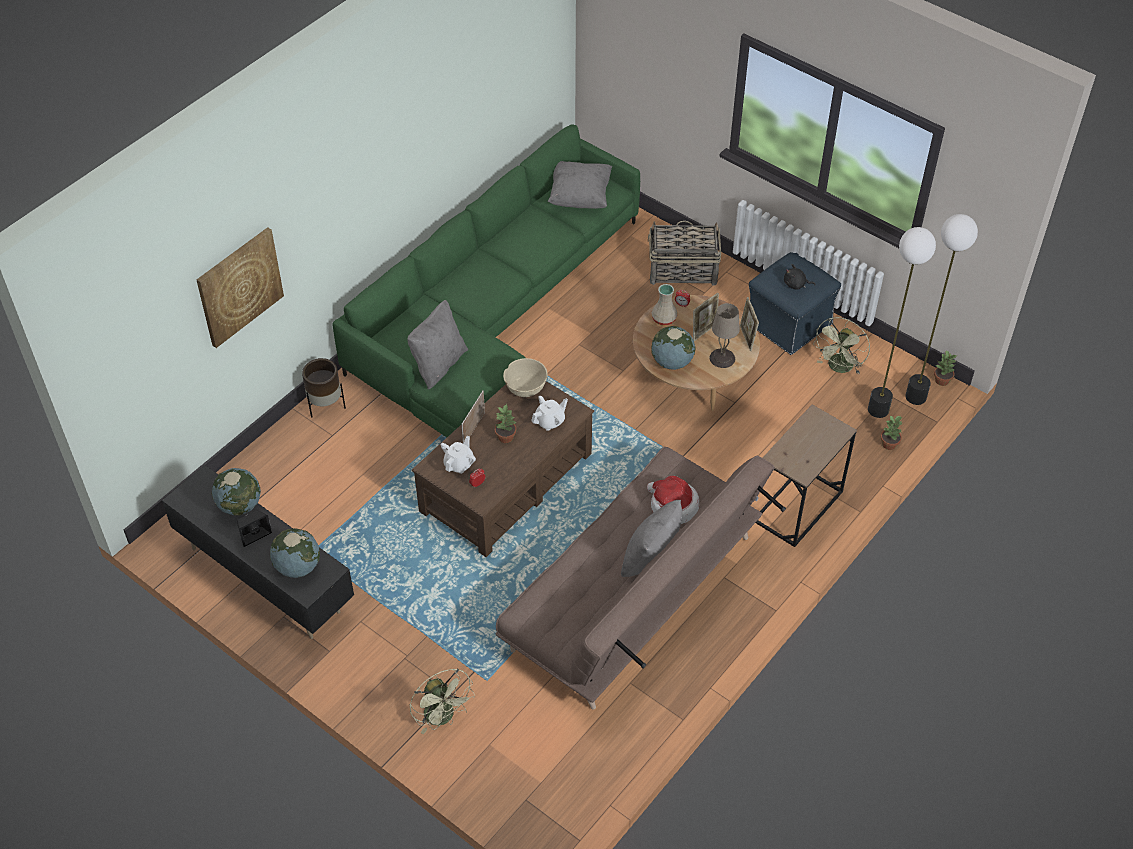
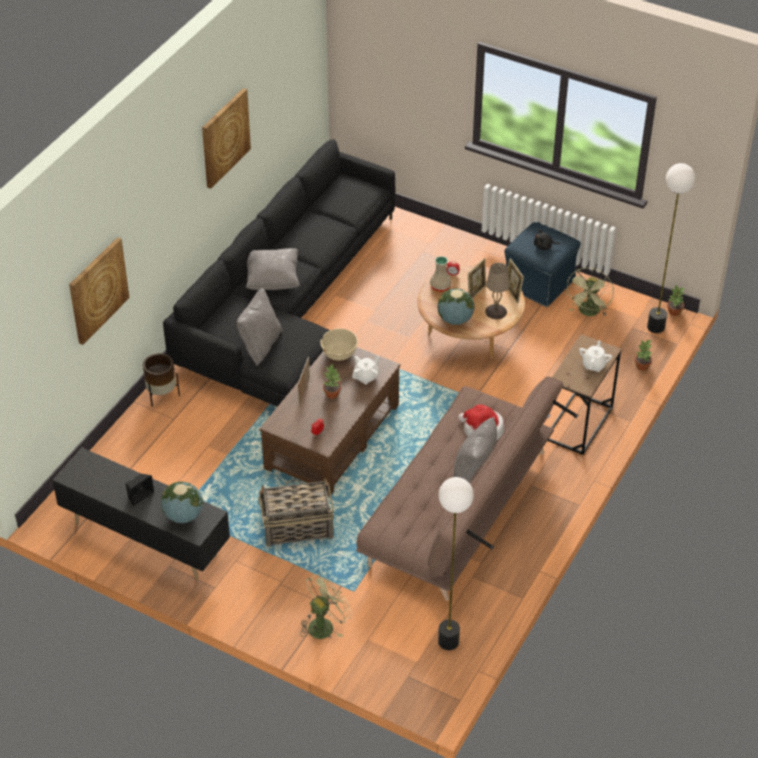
camera: 10 degrees left, 5 degrees down
(240, 505) = (121, 475): globe -> none
(425, 116) = (225, 137): none -> picture
(443, 717) = (324, 624): green fan -> green fan turned 90 degrees counterclockwise
(459, 464) = (298, 419): white teapot -> white teapot (594, 365)
(493, 314) = (288, 305): green sofa -> black sofa
(580, 197) = (347, 198): grey pillow -> grey pillow (273, 280)
(682, 270) = (440, 251): basket -> basket (296, 527)
(878, 410) = (627, 341): floor lamp -> floor lamp (448, 642)

